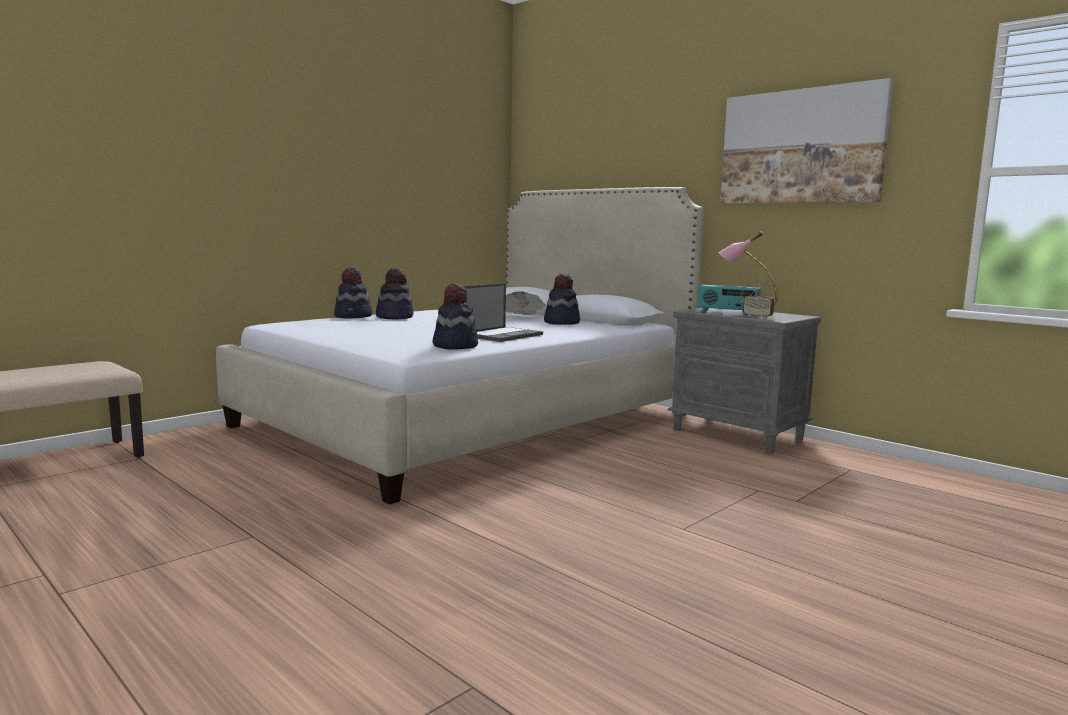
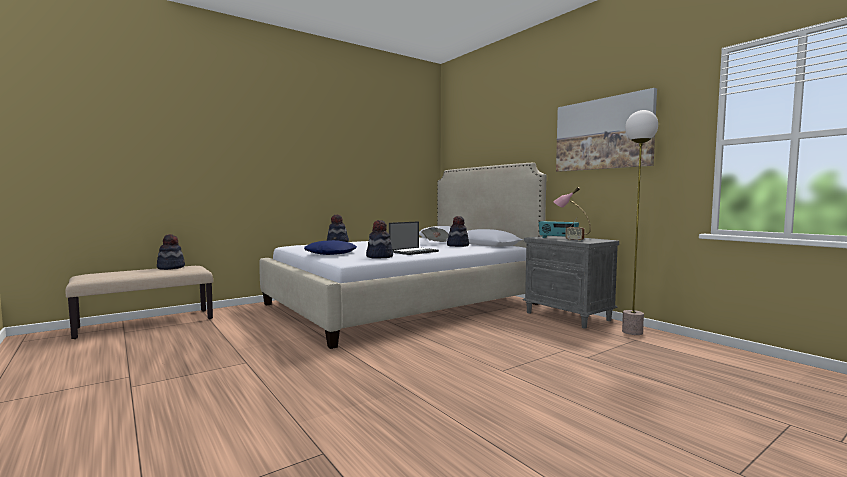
camera: 10 degrees right, 5 degrees down
(364, 340) = (331, 253): none -> blue pillow
(395, 317) = (360, 242): hat -> hat (171, 267)
(841, 457) = (632, 332): none -> floor lamp

